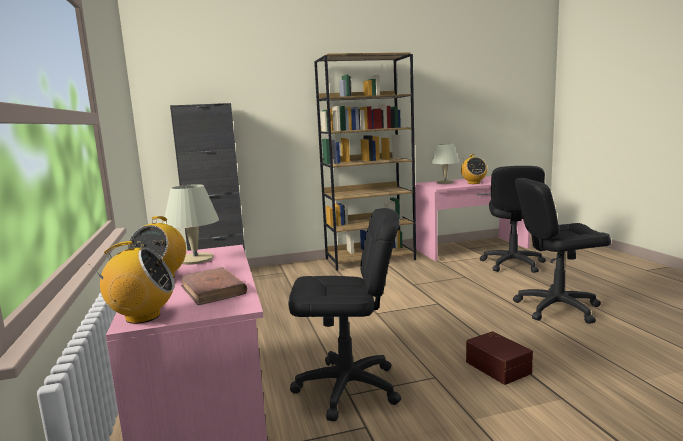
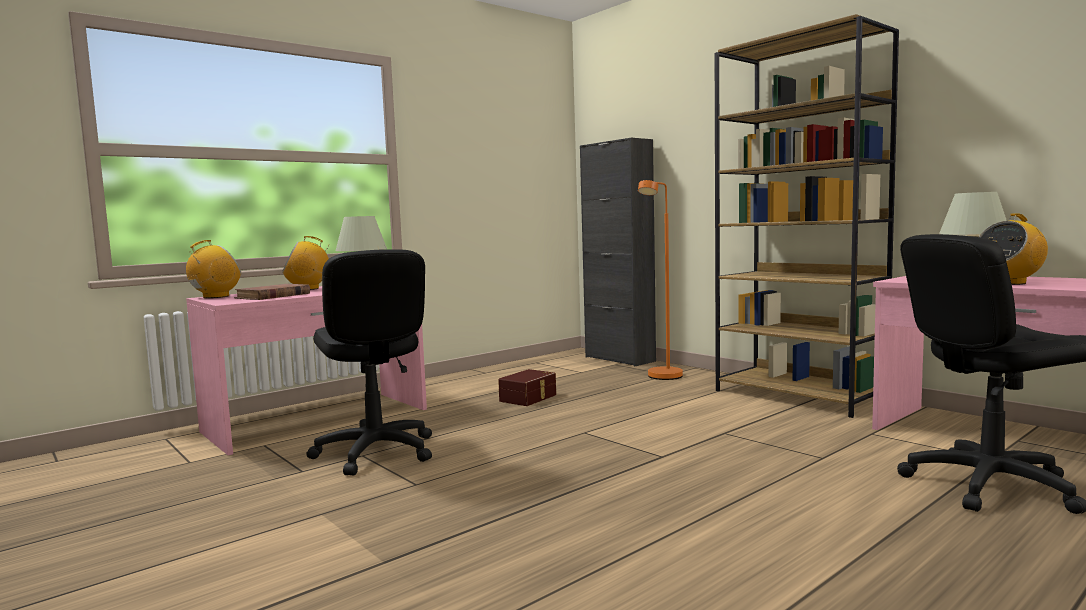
camera: 65 degrees right, 5 degrees down
(142, 317) = (215, 297): radio -> radio turned 105 degrees counterclockwise
(288, 275) = (661, 378): none -> orange floor lamp
(499, 367) = (462, 515): brown storage box -> brown storage box (529, 398)
(557, 308) = (760, 543): black office chair -> none

